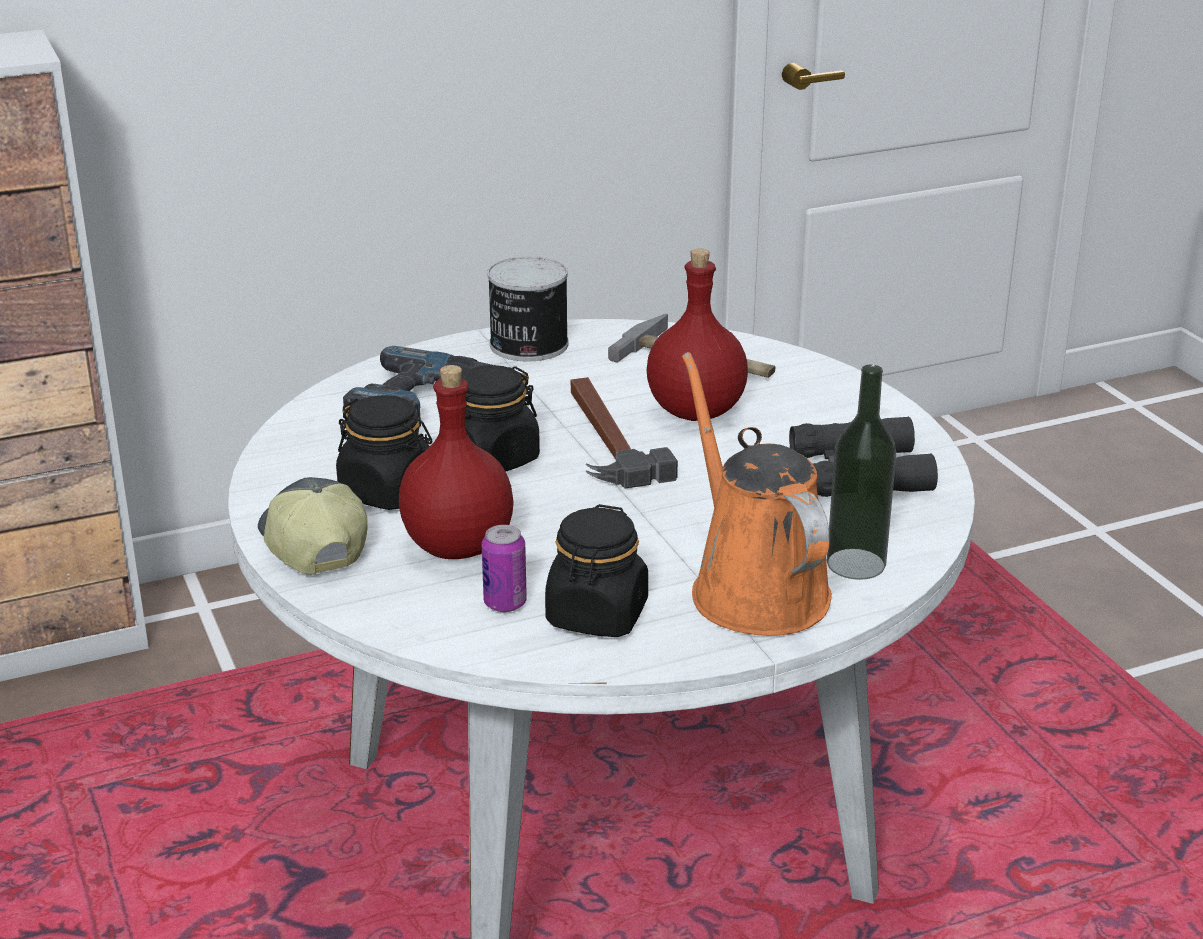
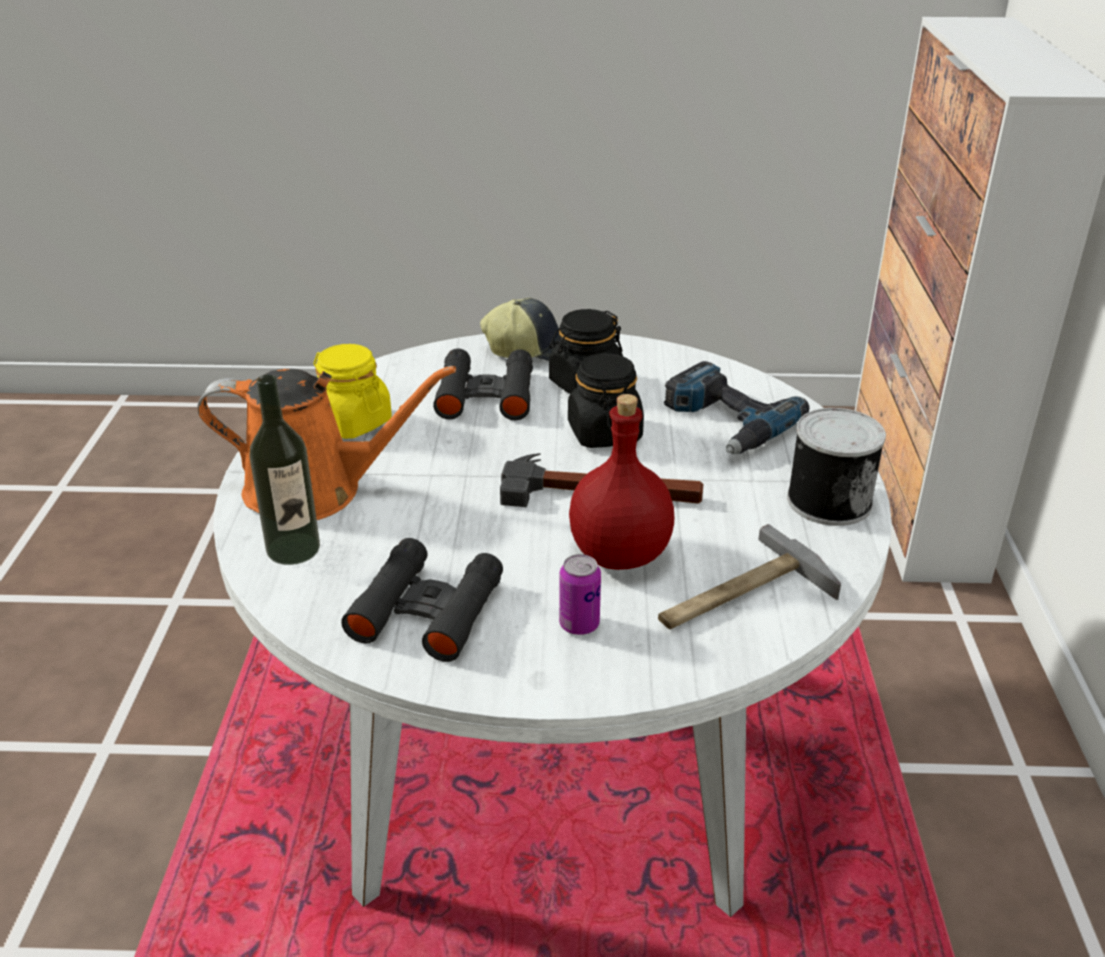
camera: 115 degrees right, 5 degrees up
(460, 546) = (486, 395): red bottle -> black binoculars
(505, 603) = (401, 395): can -> can (579, 624)
(597, 615) = (351, 422): black jar -> yellow jar

